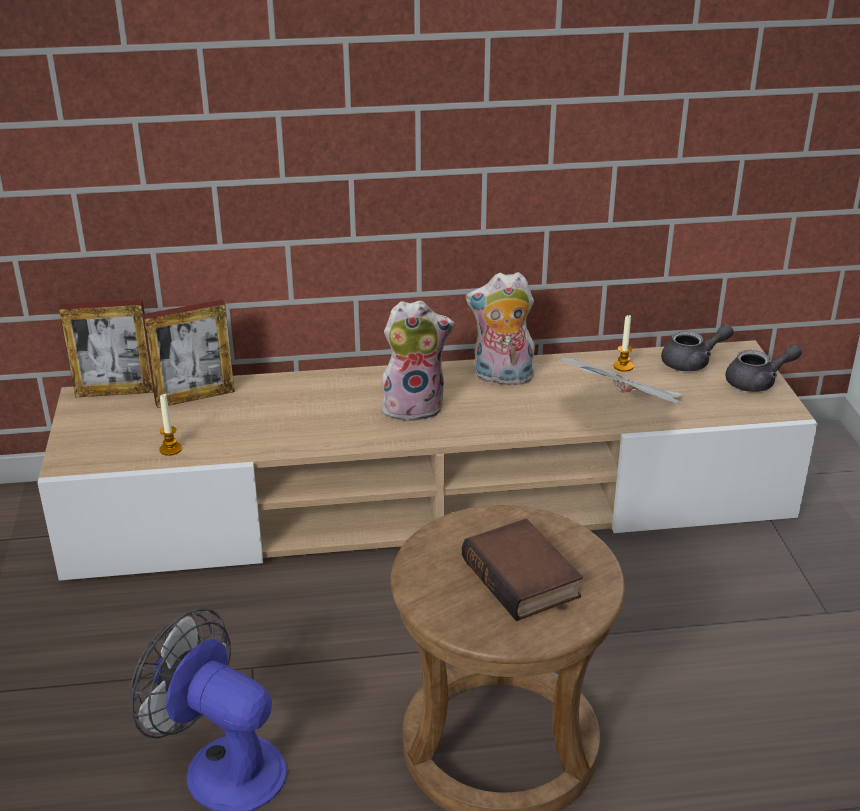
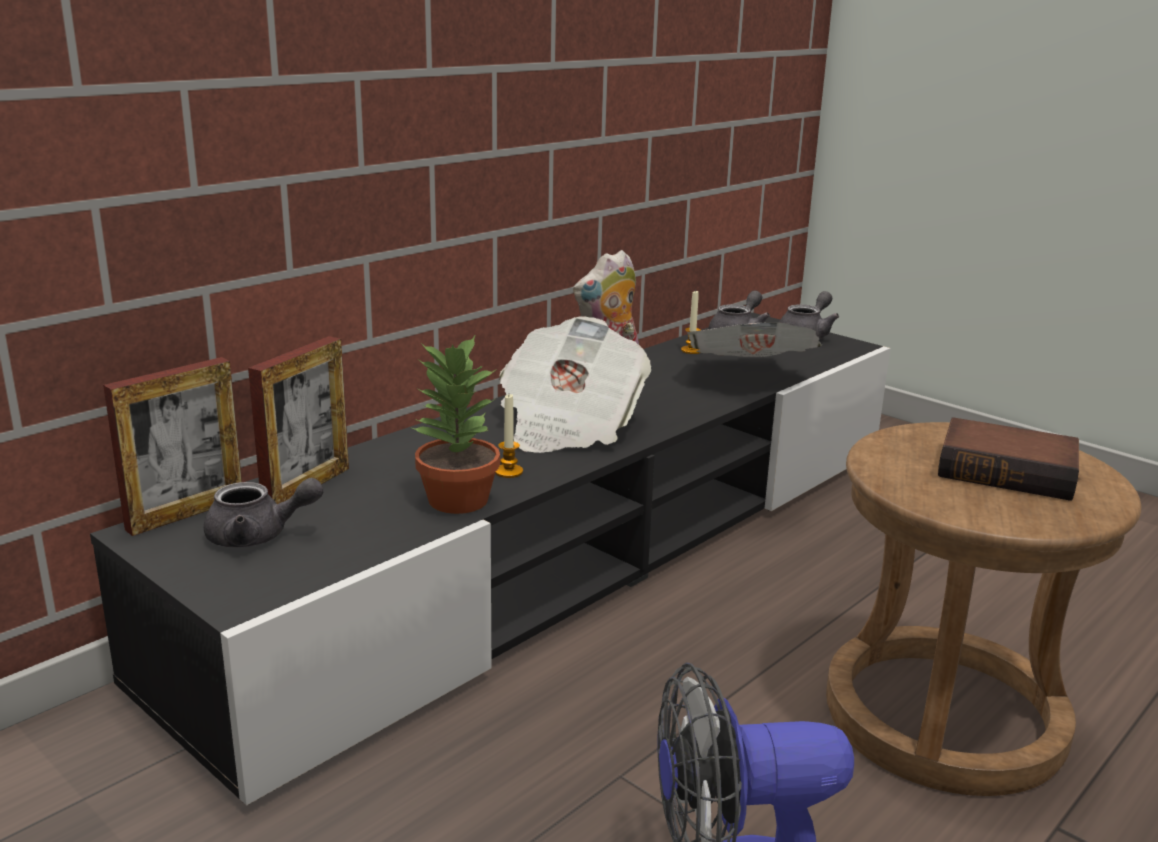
camera: 40 degrees left, 10 degrees down
(128, 423) = (258, 536): none -> grey teapot
(170, 449) = (362, 541): candle -> candle (509, 472)
(257, 441) = (456, 500): none -> potted plant
(414, 407) = (568, 425): plush toy -> newspaper
(432, 503) = (576, 551): beige tv stand -> black tv stand

